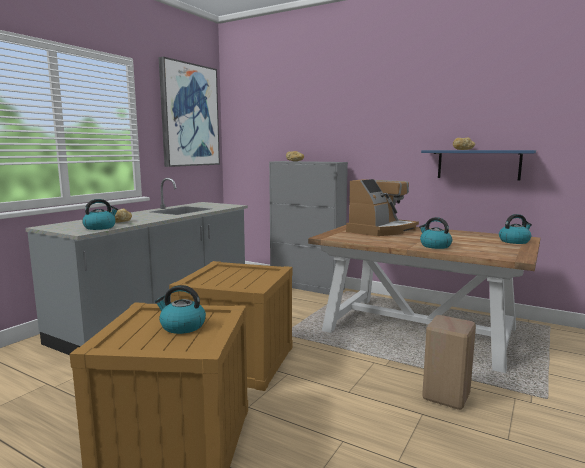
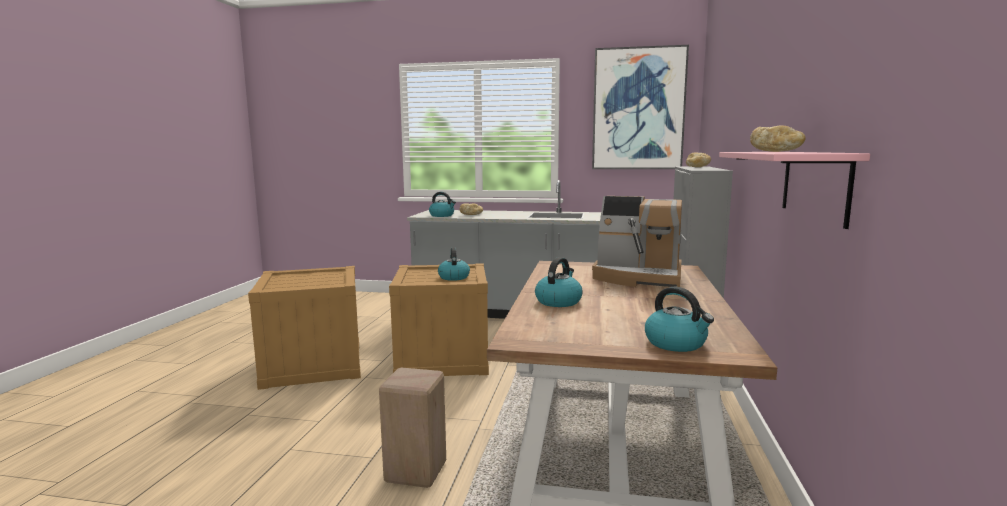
camera: 70 degrees right, 0 degrees up
(182, 326) = (312, 281): kettle -> kettle (453, 277)
(478, 164) = (814, 184): blue shelf -> pink shelf

